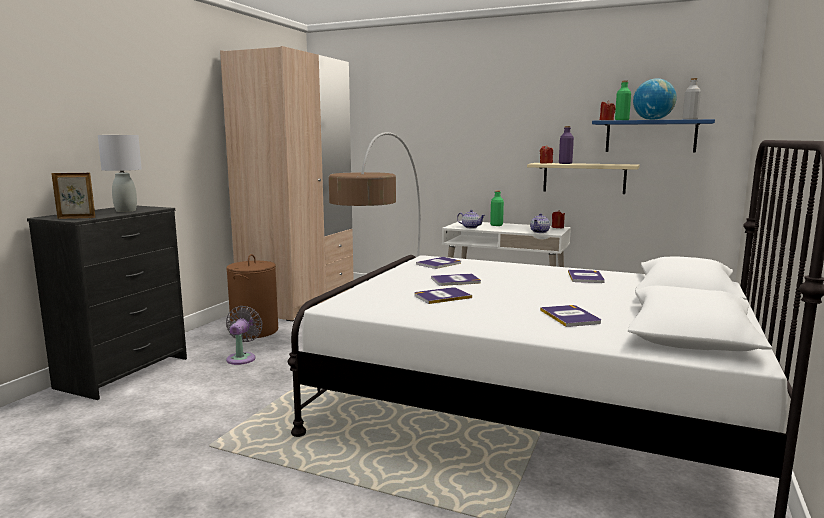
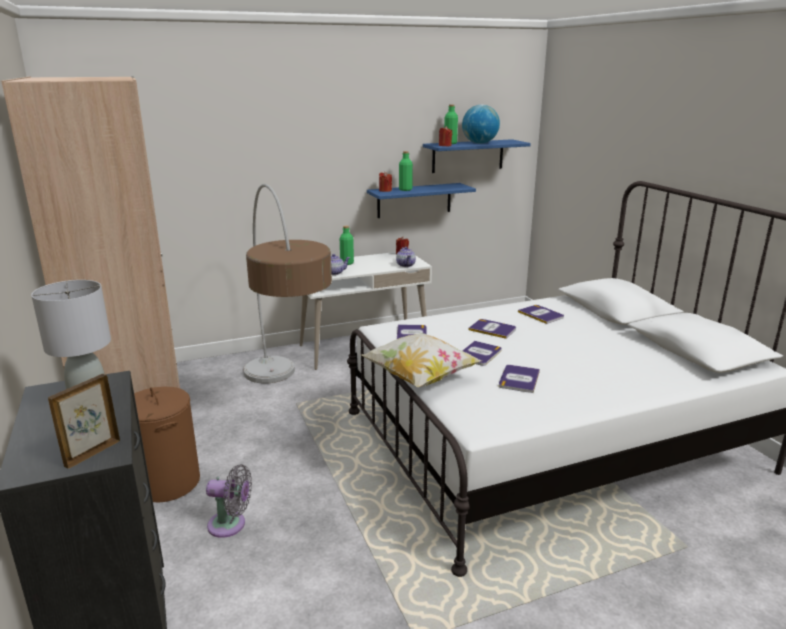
camera: 45 degrees left, 10 degrees up
(242, 358) = (230, 525): grey fan -> grey fan turned 135 degrees clockwise
(377, 279) = (420, 378): none -> pillow
(565, 163) = (405, 189): purple bottle -> green bottle
(570, 317) = (631, 366): book -> book (492, 329)
(584, 178) = (414, 200): beige shelf -> blue shelf
(690, 119) = (501, 141): grey bottle -> none

